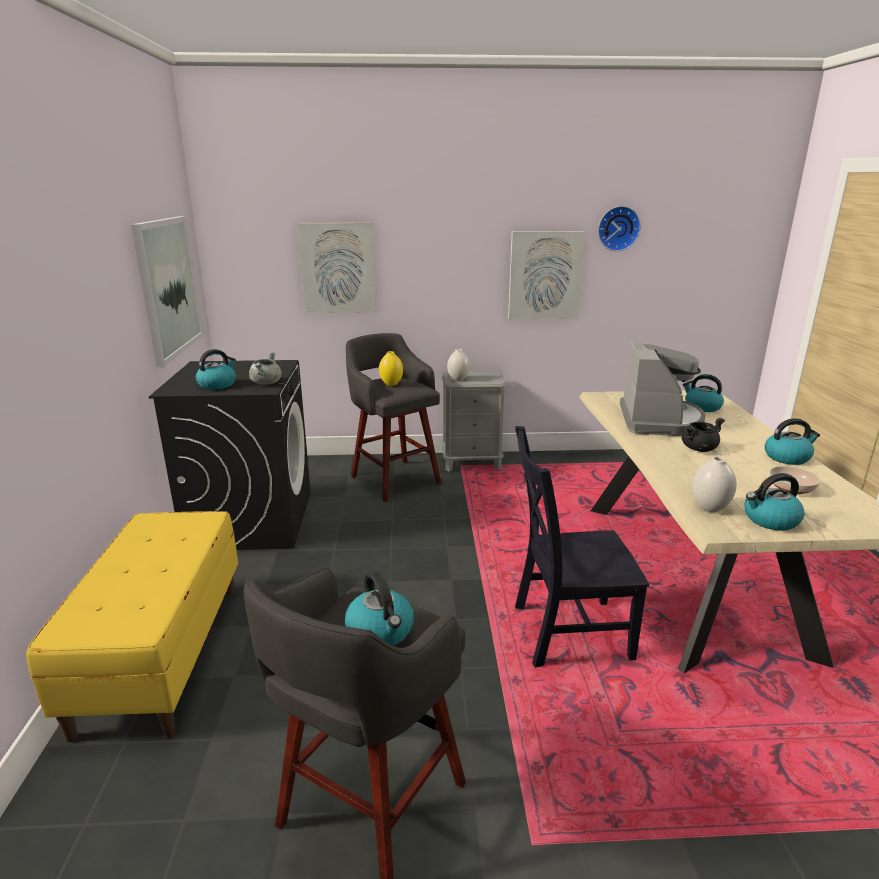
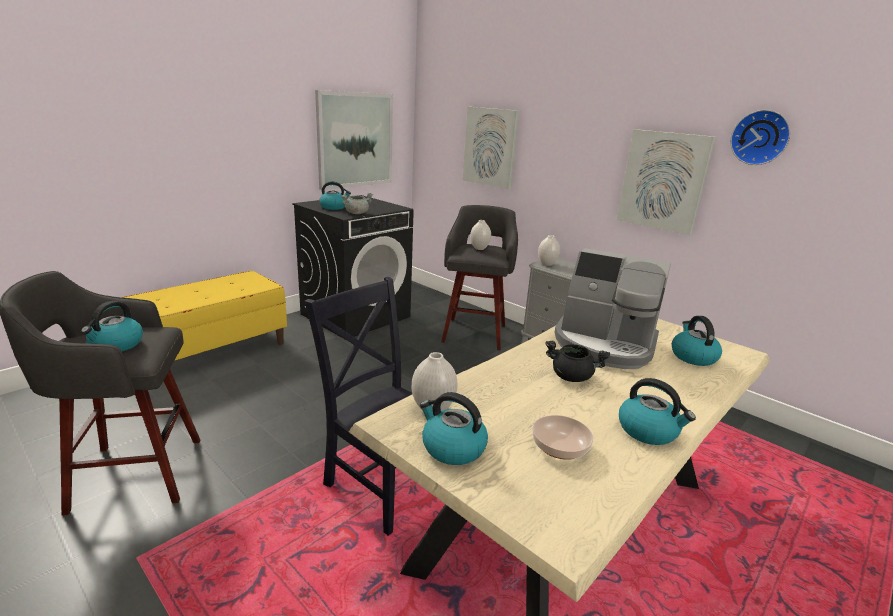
camera: 45 degrees right, 0 degrees up
(391, 384) = (479, 248): yellow vase -> white vase
(659, 421) = (604, 345): coffee machine -> coffee machine turned 60 degrees clockwise

